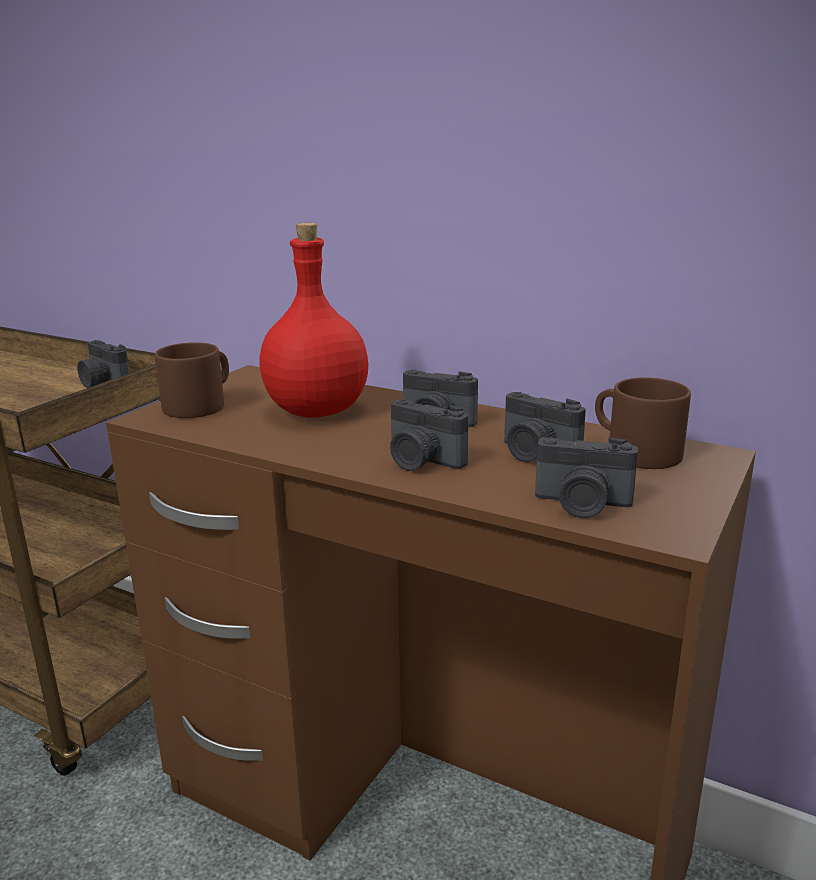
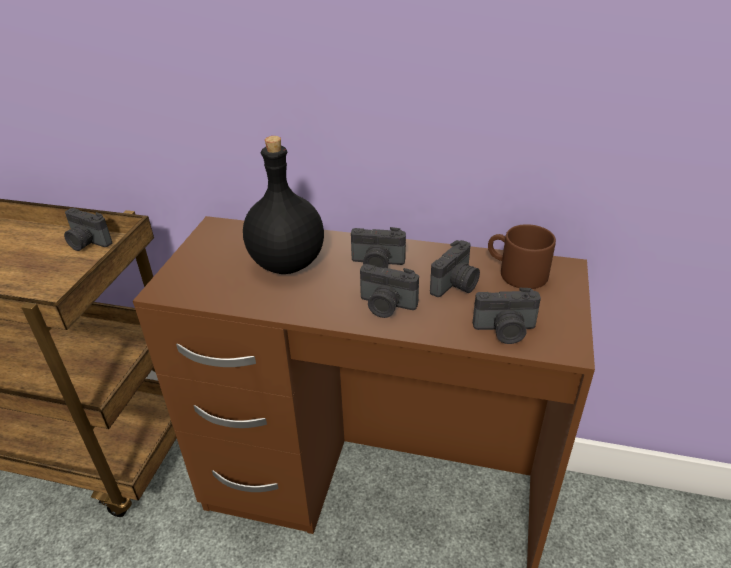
camera: 15 degrees left, 15 degrees up
(200, 404) = (195, 269): brown mug -> none
(318, 411) = (288, 263): red bottle -> black bottle
(535, 453) = (456, 285): camera -> camera turned 75 degrees counterclockwise

